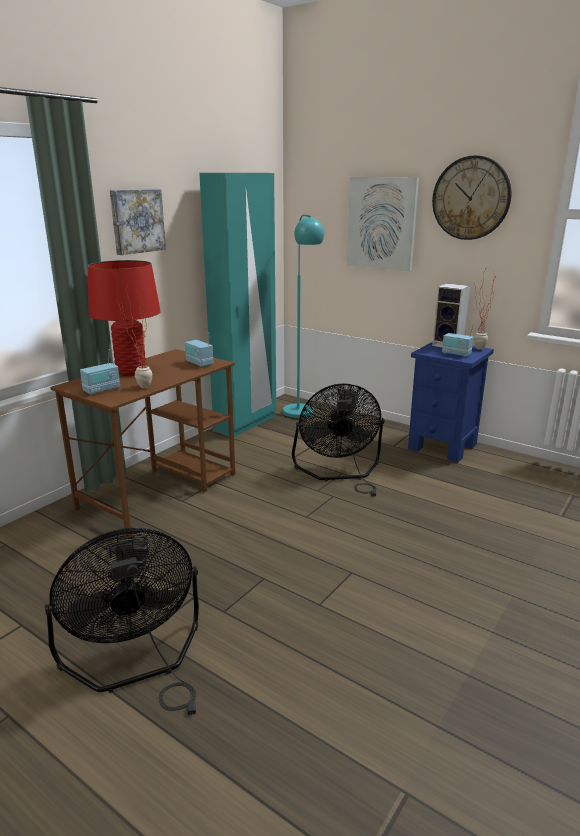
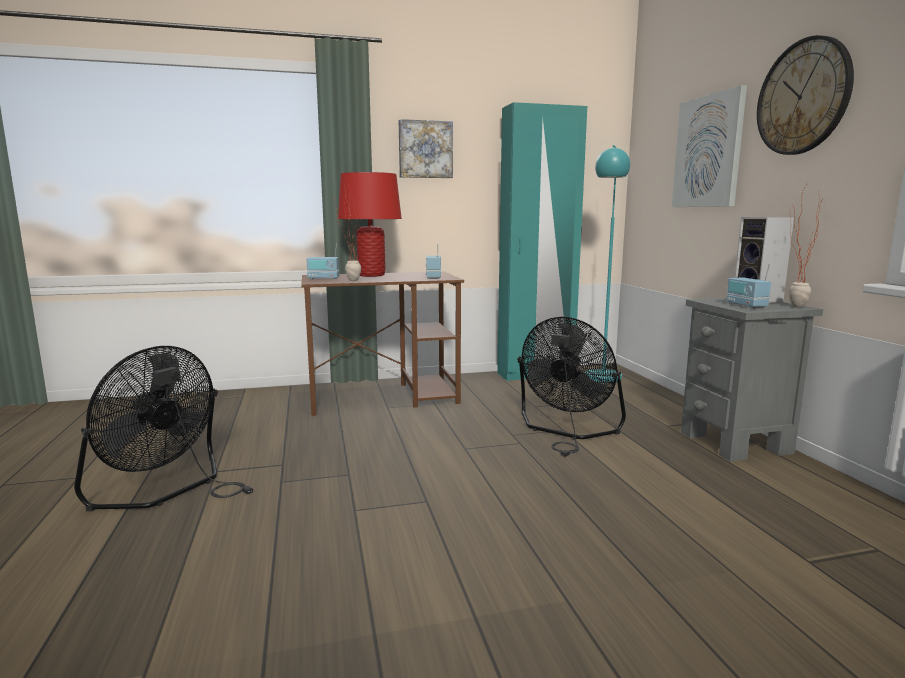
camera: 40 degrees right, 10 degrees down
(141, 665) = (177, 487): black fan -> black fan turned 75 degrees counterclockwise
(442, 447) = (734, 443): blue nightstand -> grey nightstand

